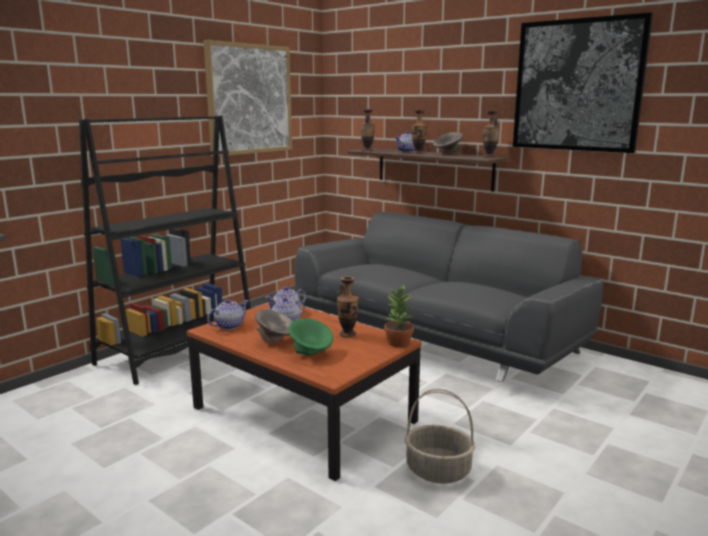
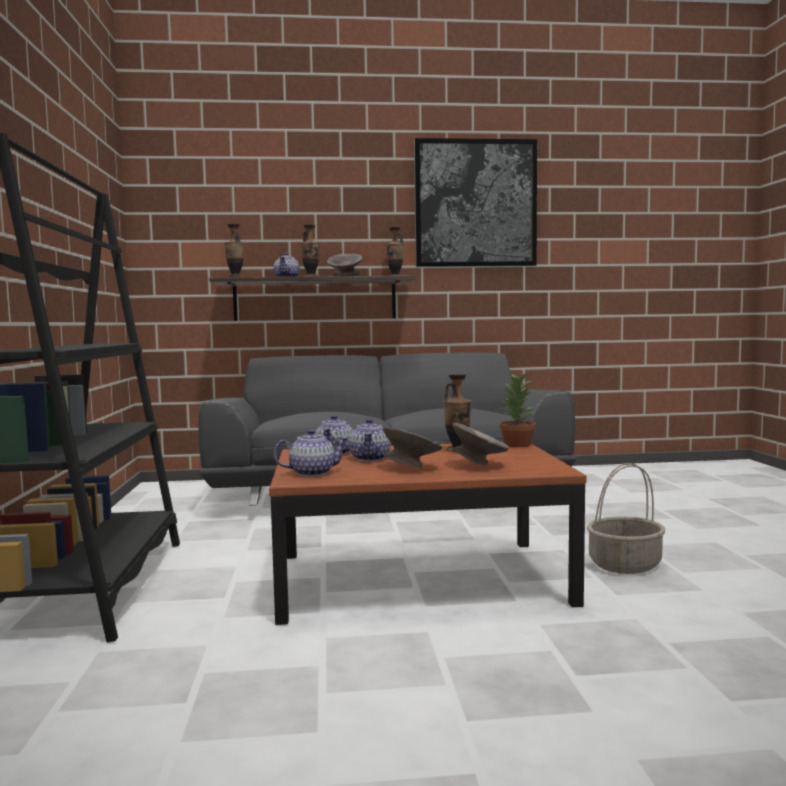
camera: 45 degrees left, 10 degrees down
(228, 326) = (311, 473): teapot -> teapot turned 75 degrees clockwise
(250, 99) = (78, 192): picture -> none
(311, 354) = (479, 465): green bowl -> grey bowl

